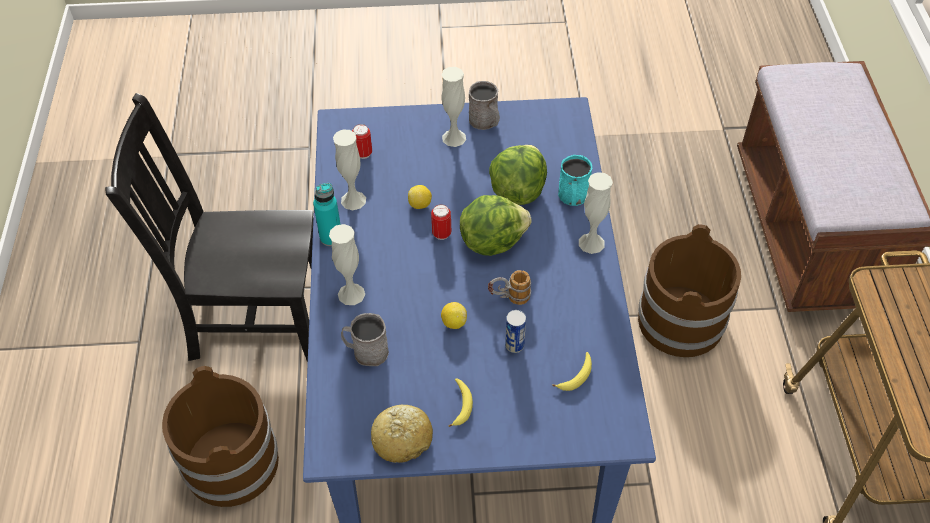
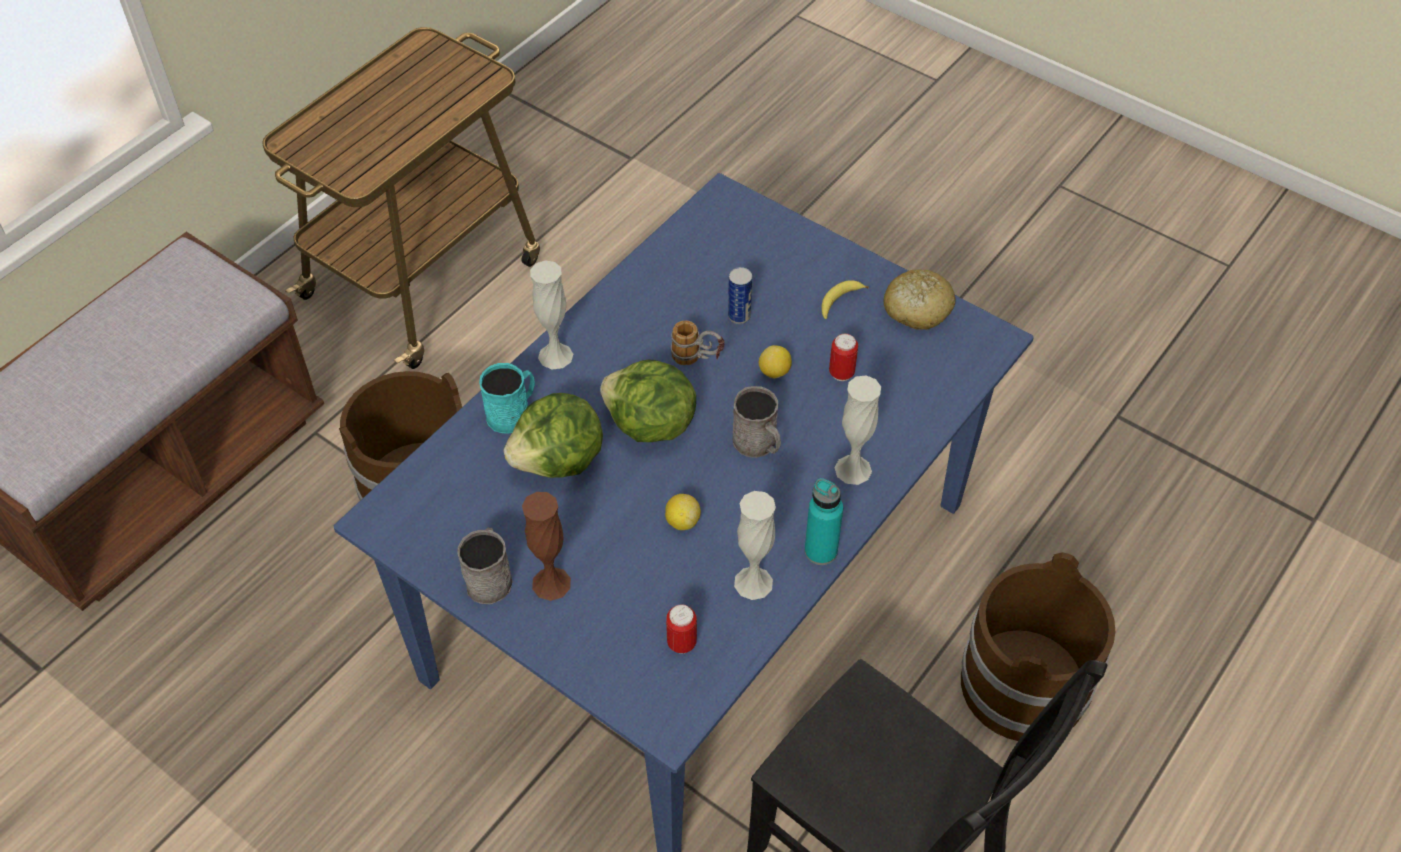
camera: 140 degrees left, 0 degrees up
(366, 352) = (887, 402): grey mug -> grey mug (758, 444)
(441, 234) = (694, 470): can -> can (841, 373)
(454, 138) = (551, 583): white vase -> brown vase
(576, 376) = (712, 259): banana -> none

